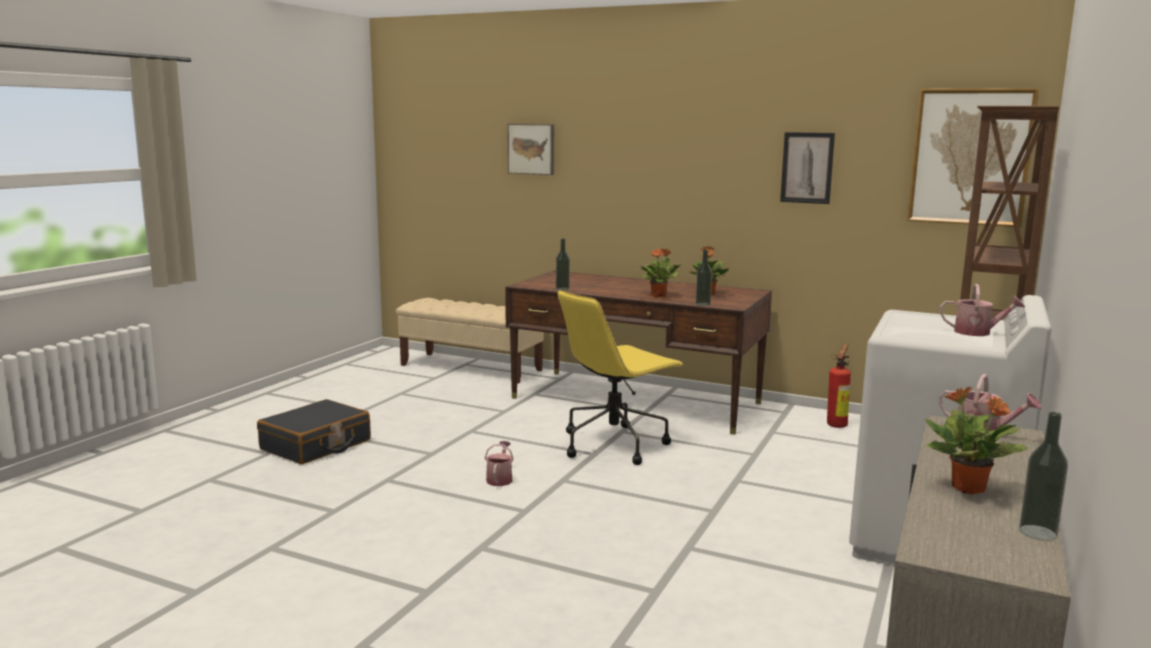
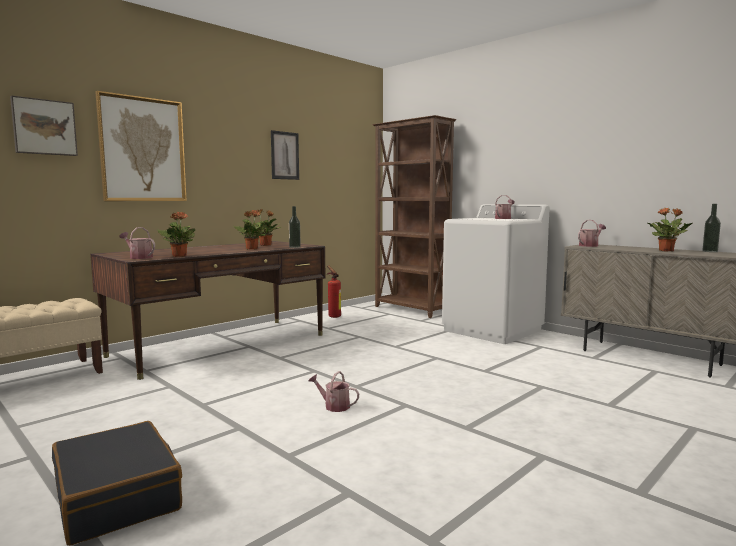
camera: 70 degrees left, 5 degrees down
(538, 283) = (139, 257): none -> watering can
(562, 289) = (179, 256): bottle -> potted plant
(614, 444) = (302, 363): yellow office chair -> none
(970, 157) = (356, 152): picture -> picture (143, 150)

